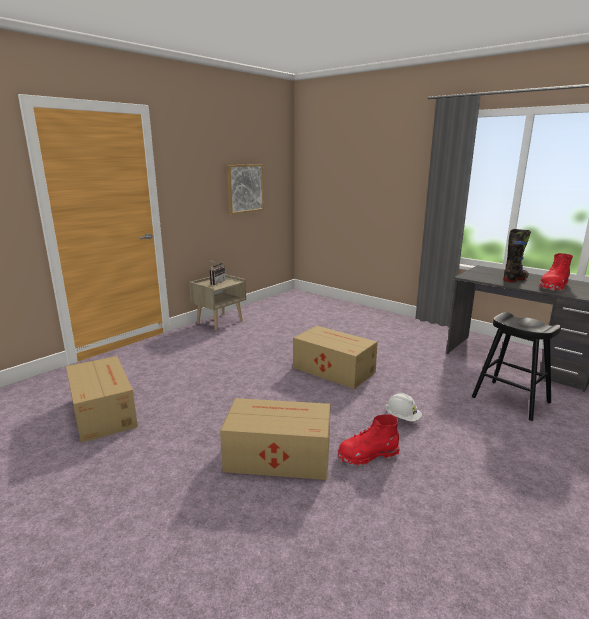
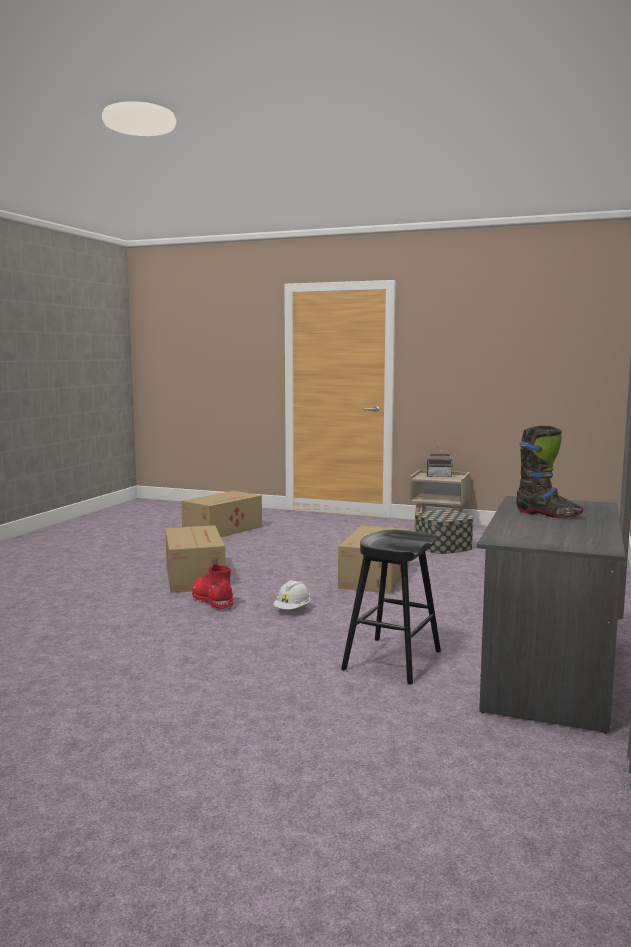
camera: 70 degrees right, 10 degrees down
(245, 188) = (525, 370): picture -> none
(272, 332) = (443, 546): none -> storage box
(554, 286) = (542, 527): red boot -> none

